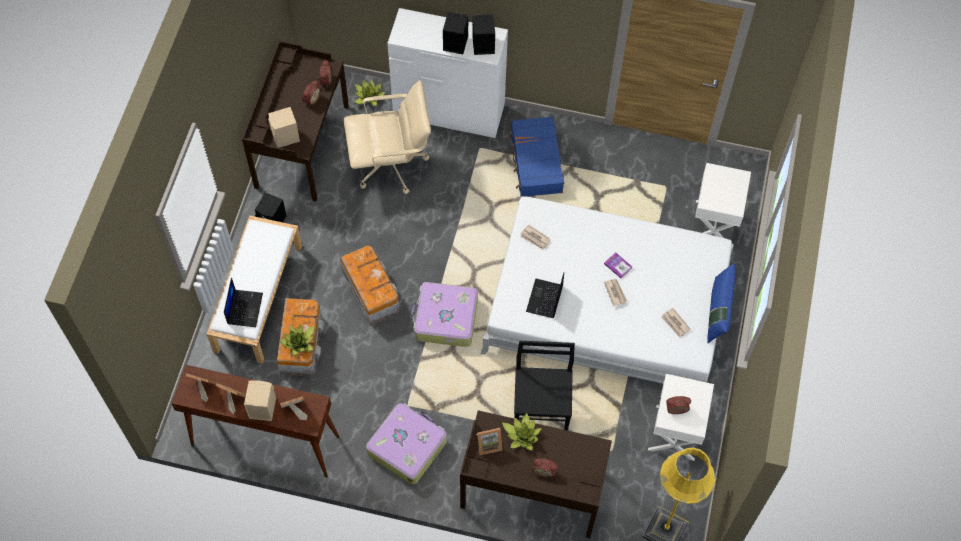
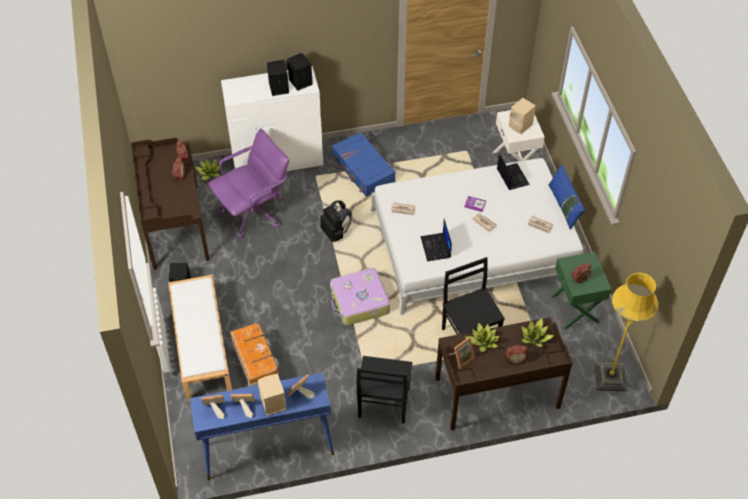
camera: 25 degrees left, 10 degrees down
(244, 308) = (204, 349): laptop -> laptop (512, 176)
(264, 441) = (267, 450): brown console table -> blue console table
(286, 137) = (173, 209): beige speaker -> beige speaker (521, 126)
(299, 343) = (261, 358): potted plant -> potted plant (535, 337)
(371, 291) = (290, 306): storage box -> none
(391, 165) = (254, 212): beige office chair -> purple office chair
(407, 446) = (383, 404): suitcase -> black chair
(464, 226) = (335, 233): none -> black backpack
(676, 432) = (575, 309): white nightstand -> green nightstand

